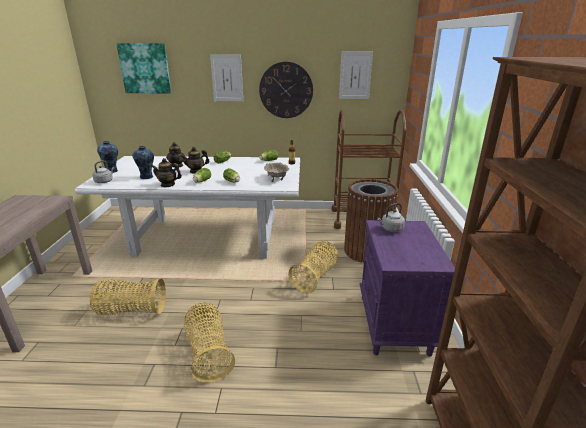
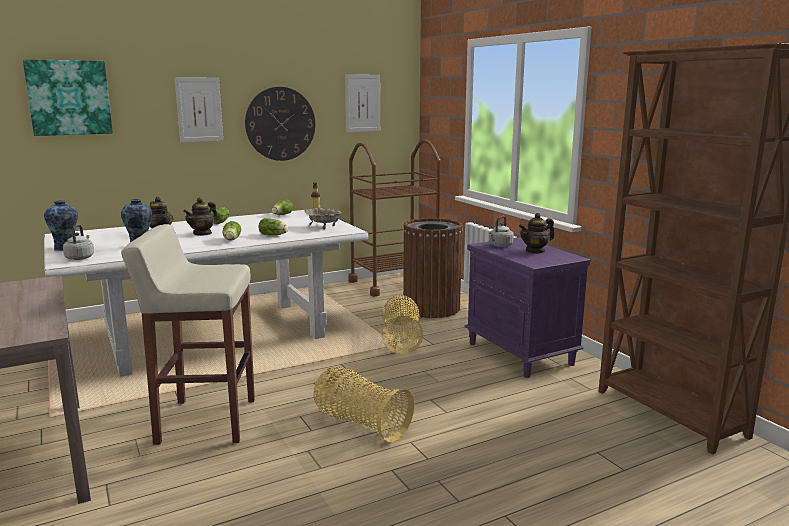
camera: 30 degrees left, 10 degrees down
(131, 310) = (205, 421): basket -> beige stool
(168, 185) = (190, 248): teapot -> teapot (535, 251)

